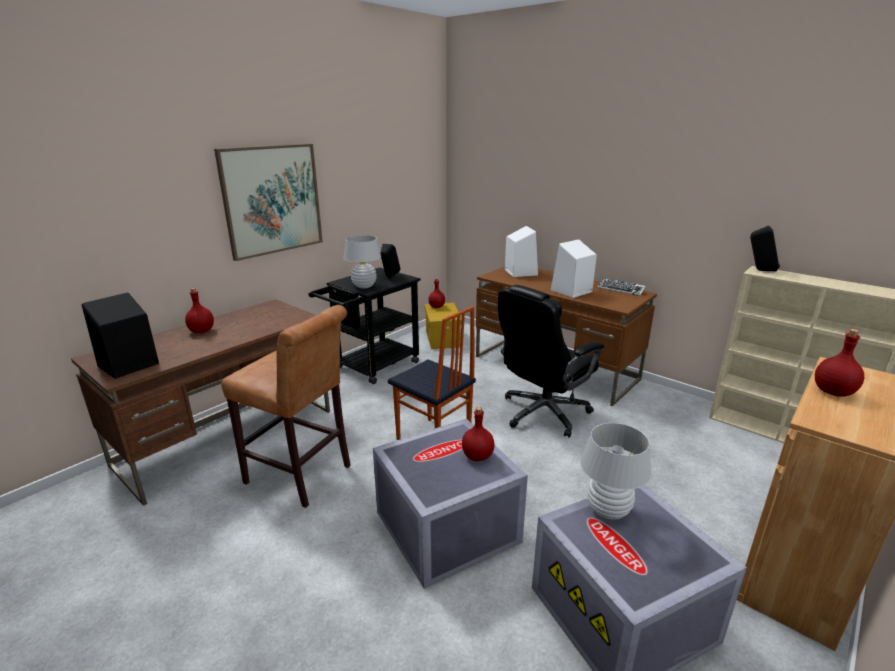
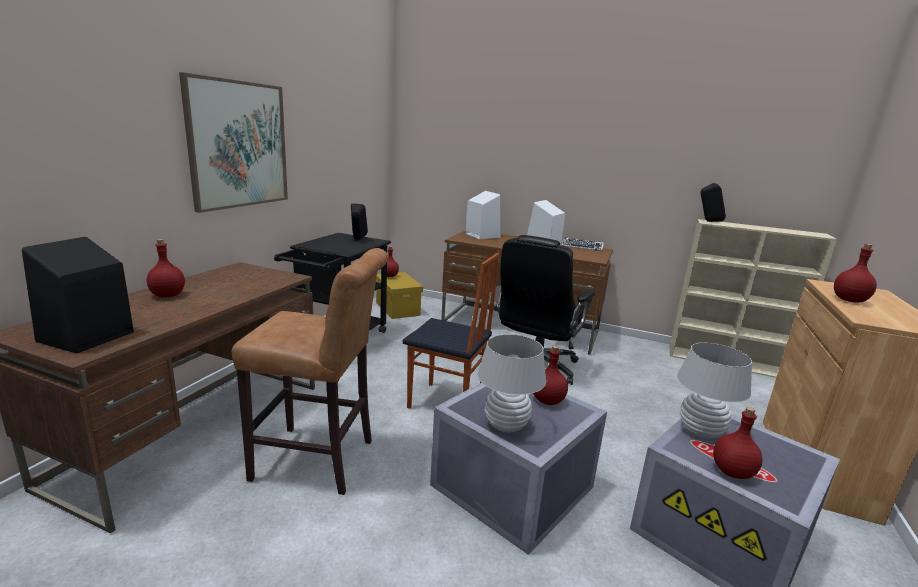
camera: 20 degrees left, 5 degrees down
(364, 286) = (337, 248): white table lamp -> white table lamp (506, 425)
(603, 556) = (731, 472): none -> red bottle

